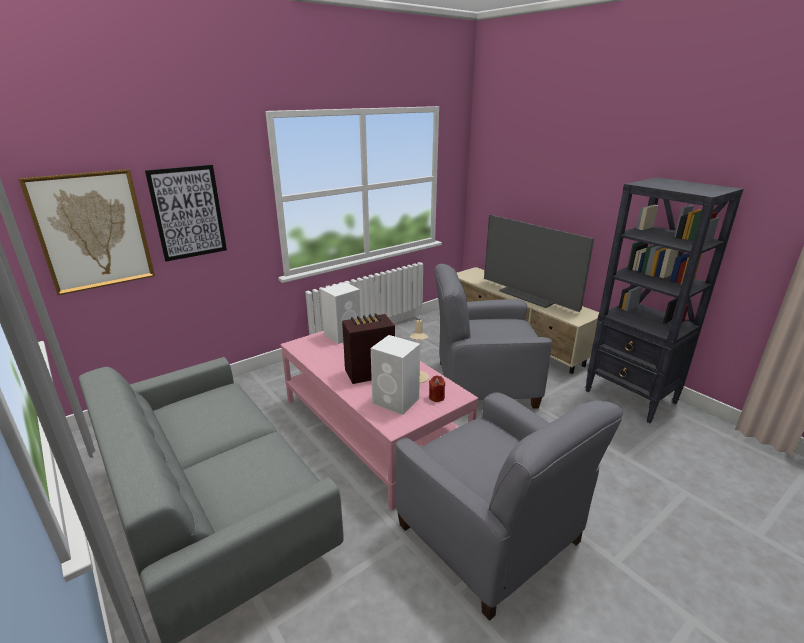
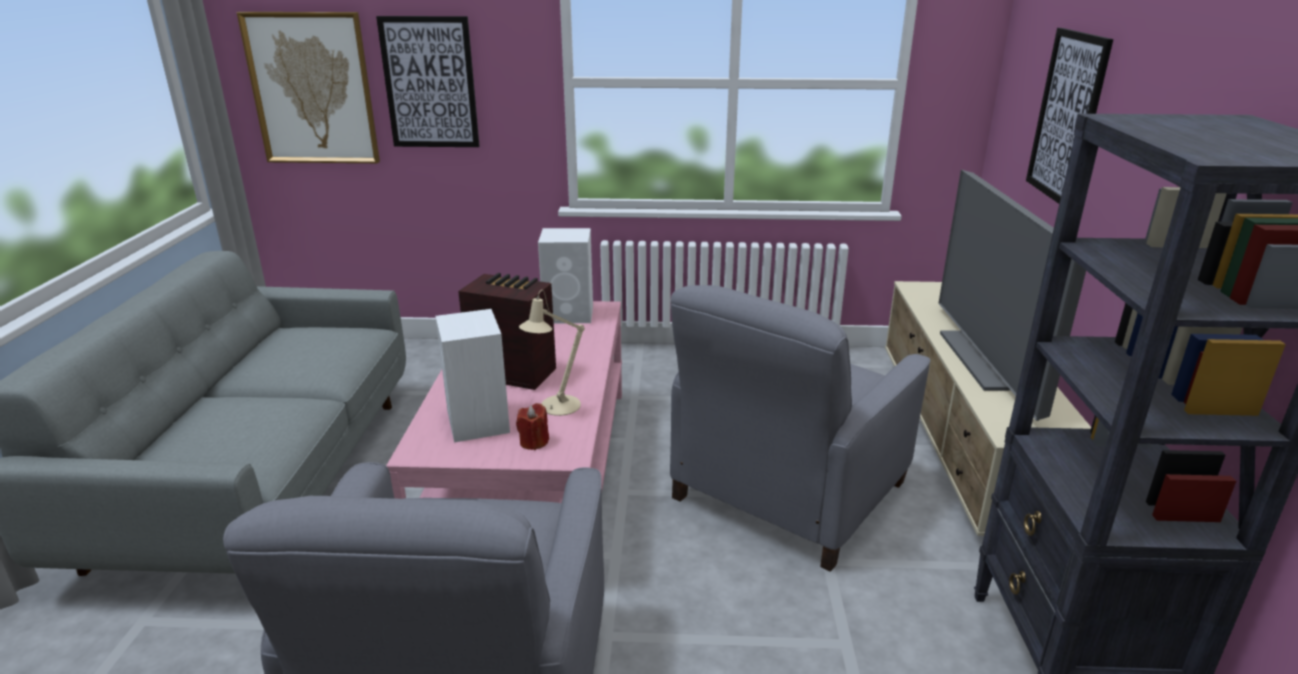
camera: 40 degrees right, 0 degrees up
(483, 384) = (787, 492): grey armchair -> grey armchair turned 90 degrees counterclockwise
(532, 185) = (1067, 117): none -> picture

